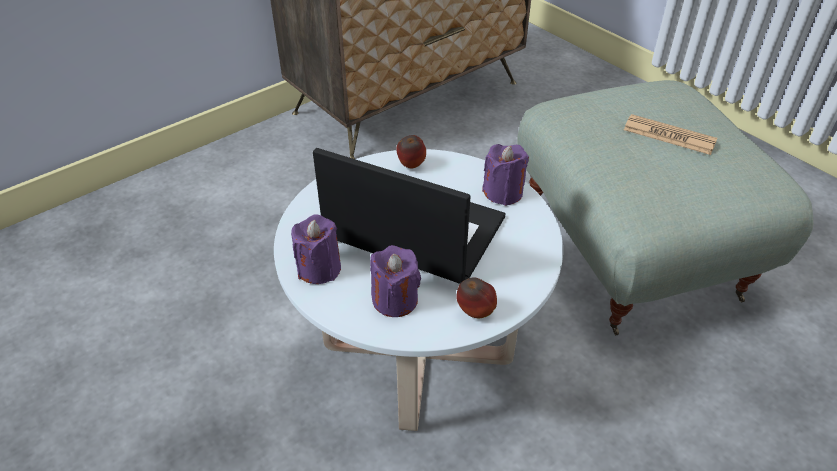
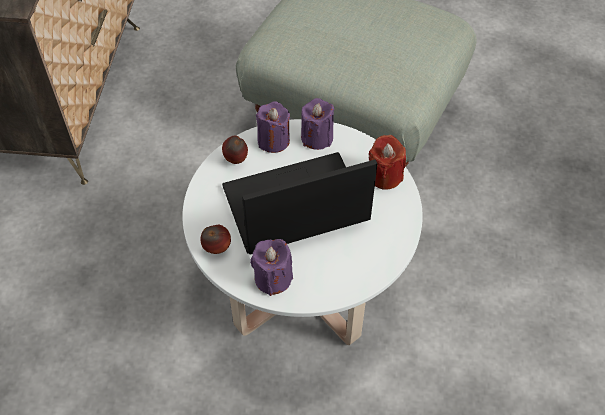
camera: 45 degrees left, 10 degrees up
(395, 300) = (343, 260): purple candle -> purple candle (273, 141)
(475, 313) = (395, 231): apple -> apple (217, 249)
(527, 262) = (385, 176): none -> red candle
(669, 135) = (361, 24): newspaper -> none

